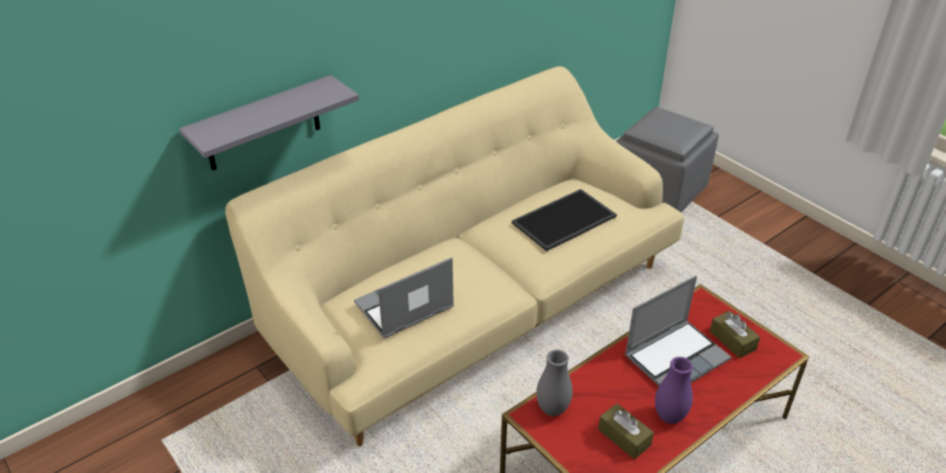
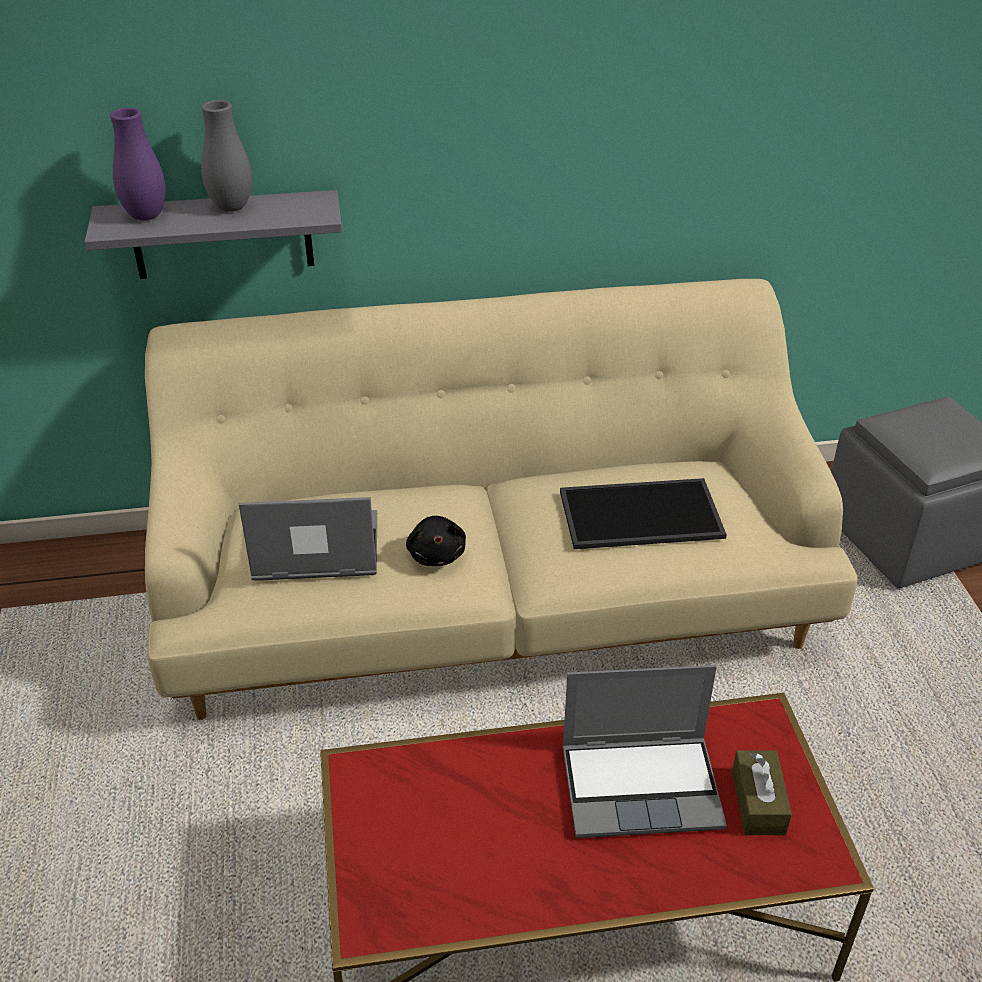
camera: 30 degrees right, 0 degrees up
(474, 282) = (436, 554): none -> black plush toy
(552, 409) = (392, 776): grey vase -> grey vase (231, 207)
(624, 437) = (456, 866): brown tissue box -> none
(669, 417) = (550, 870): purple vase -> purple vase (146, 216)

